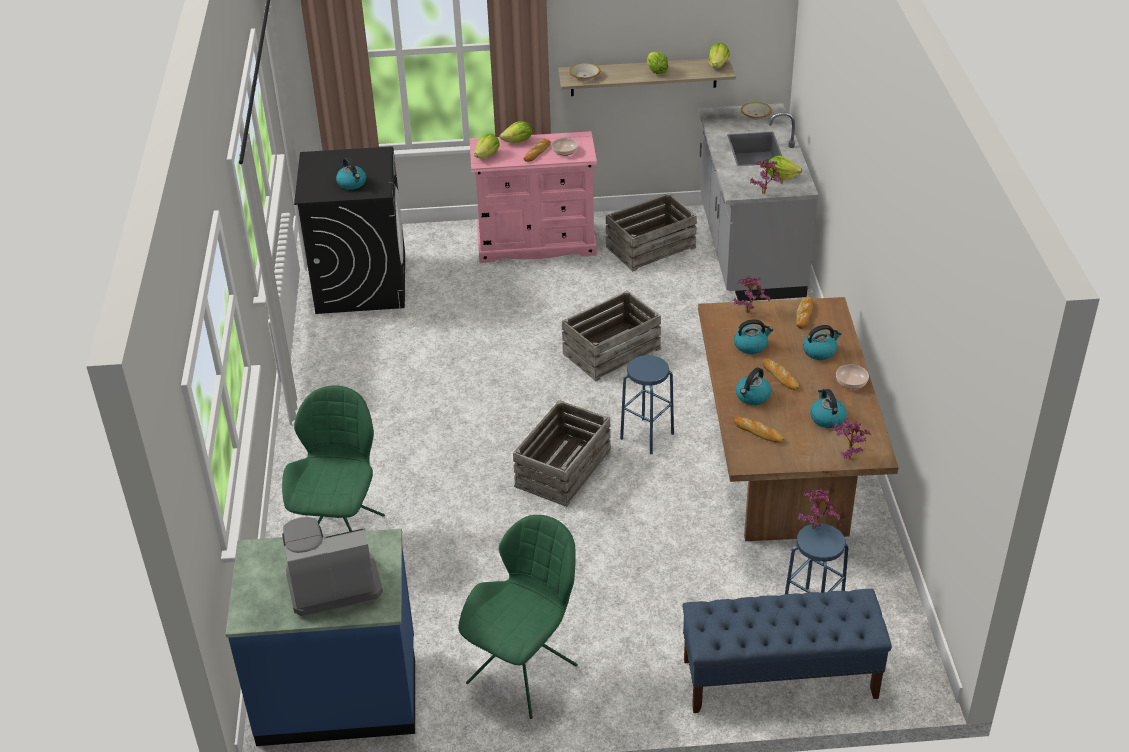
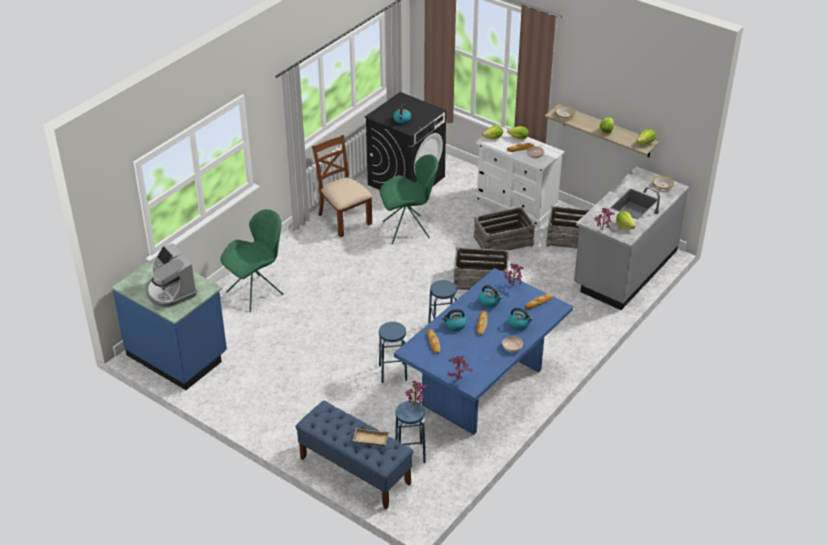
camera: 40 degrees right, 0 degrees up
(332, 582) = (170, 292): coffee machine -> coffee machine turned 150 degrees counterclockwise
(340, 372) = (344, 219): none -> brown chair
(525, 671) = (256, 395): green chair -> green chair (408, 229)
(536, 243) = (516, 205): pink dresser -> white dresser
(563, 469) = (384, 322): crate -> crate (503, 241)
(658, 525) = (393, 373): none -> blue stool
(781, 473) = (482, 386): brown dining table -> blue dining table
(815, 611) = (370, 440): none -> beige tray
(827, 418) = (475, 356): kettle -> none

